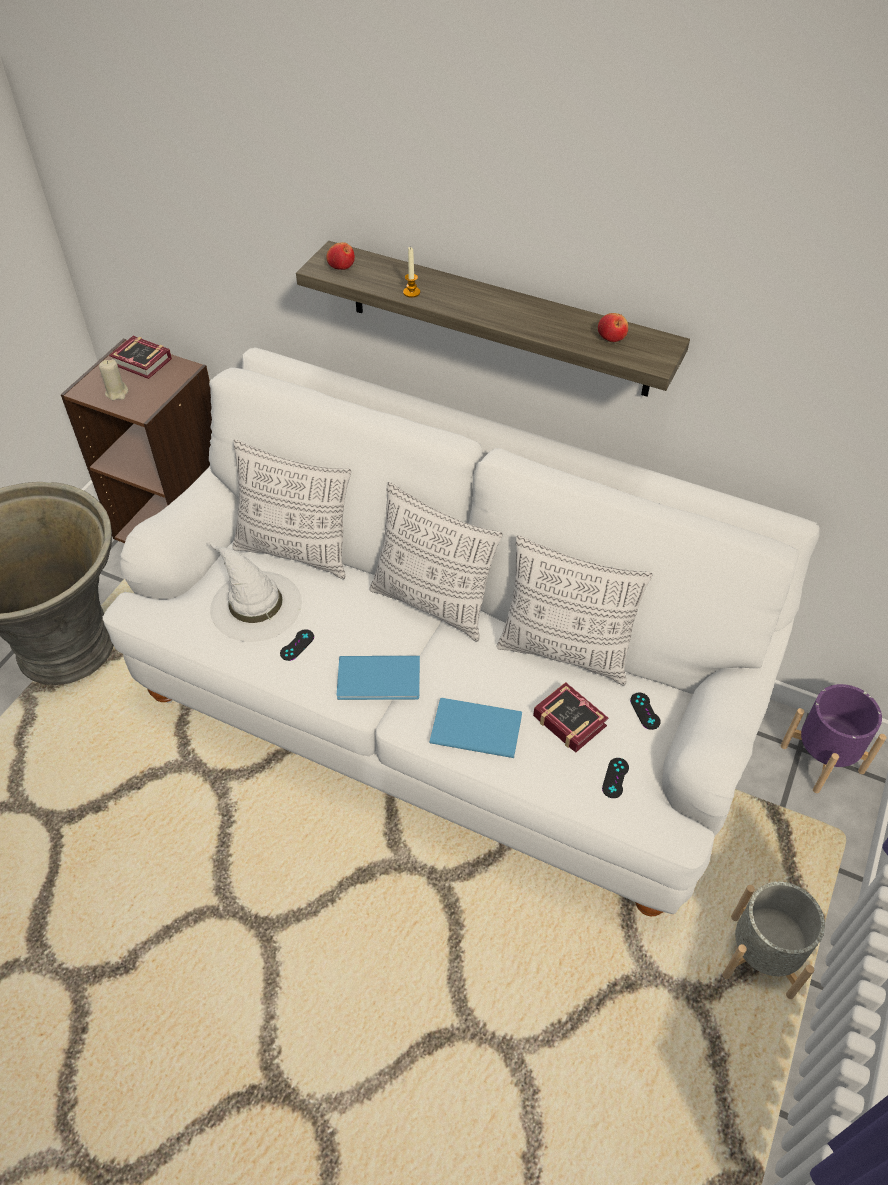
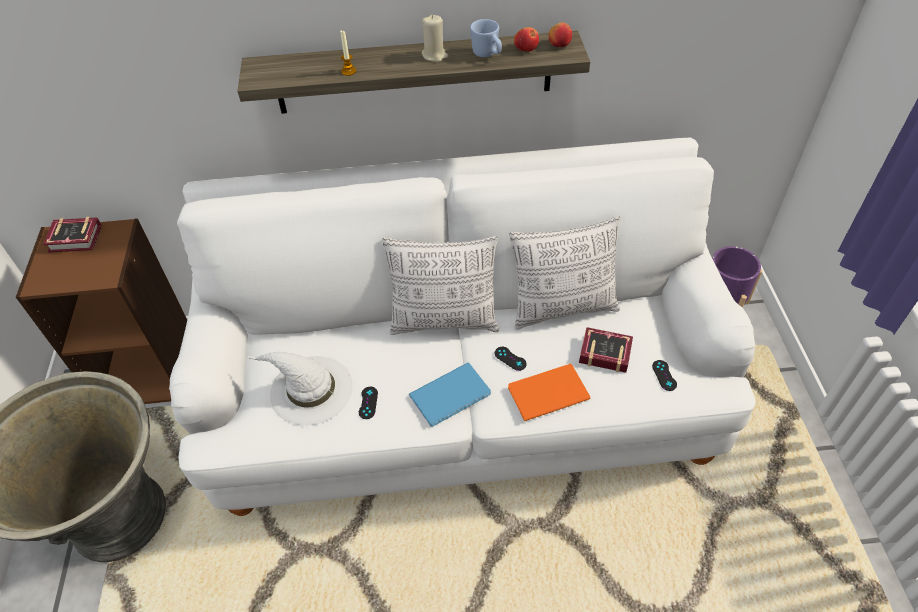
camera: 30 degrees left, 0 degrees up
(117, 393) = (71, 273): beige candle -> beige candle (434, 55)
(296, 552) = (309, 333): pillow -> none
(341, 266) = (272, 72): apple -> apple (559, 44)
(474, 726) = (545, 392): blue book -> orange book
(564, 328) = (487, 54): none -> blue mug
(645, 711) = (645, 321): black game controller -> black game controller (510, 358)
(761, 955) = (778, 449): grey planter -> none

